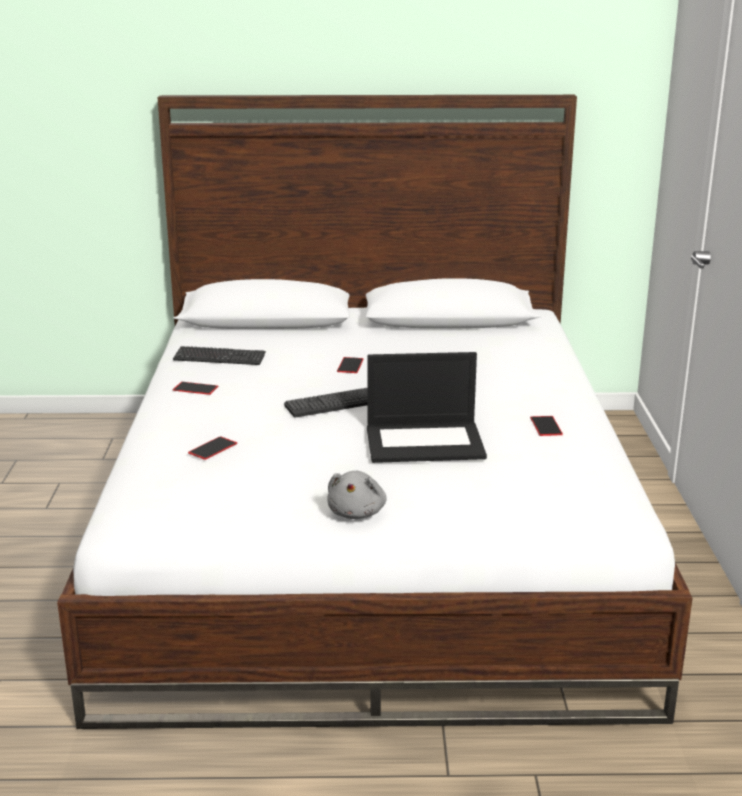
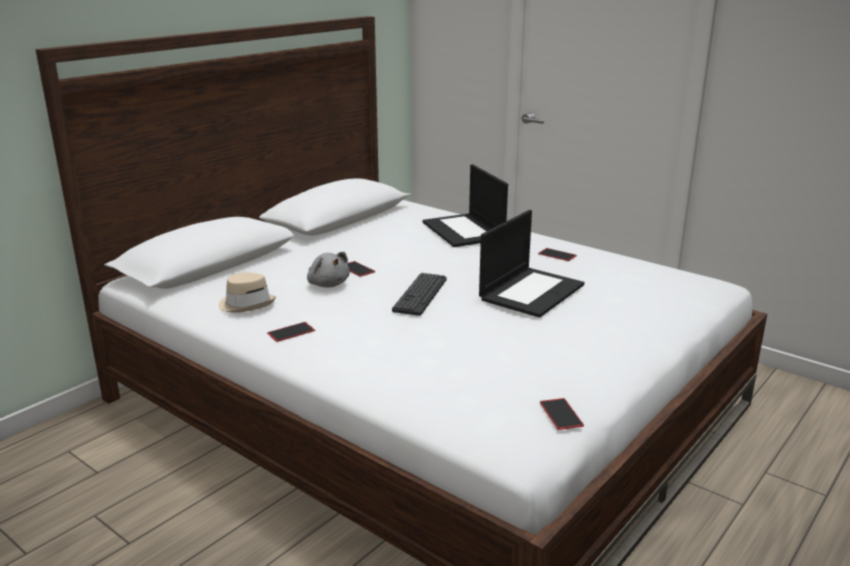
camera: 50 degrees left, 0 degrees up
(212, 448) = (428, 362): phone -> phone (561, 414)
(219, 358) = (247, 304): keyboard -> beige hat
(357, 512) = (610, 349): grey plush toy -> grey plush toy (328, 284)
(521, 370) = (464, 231): none -> laptop

